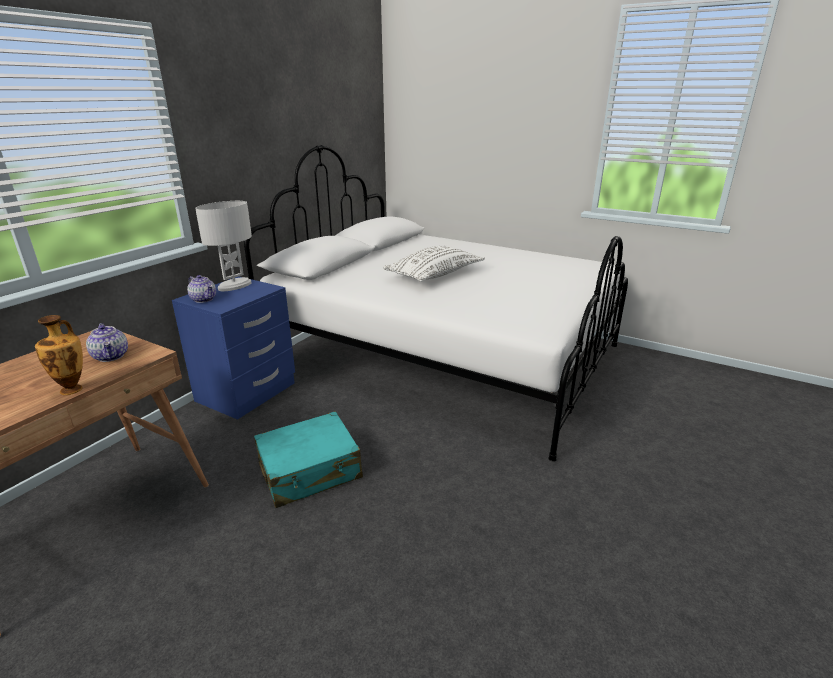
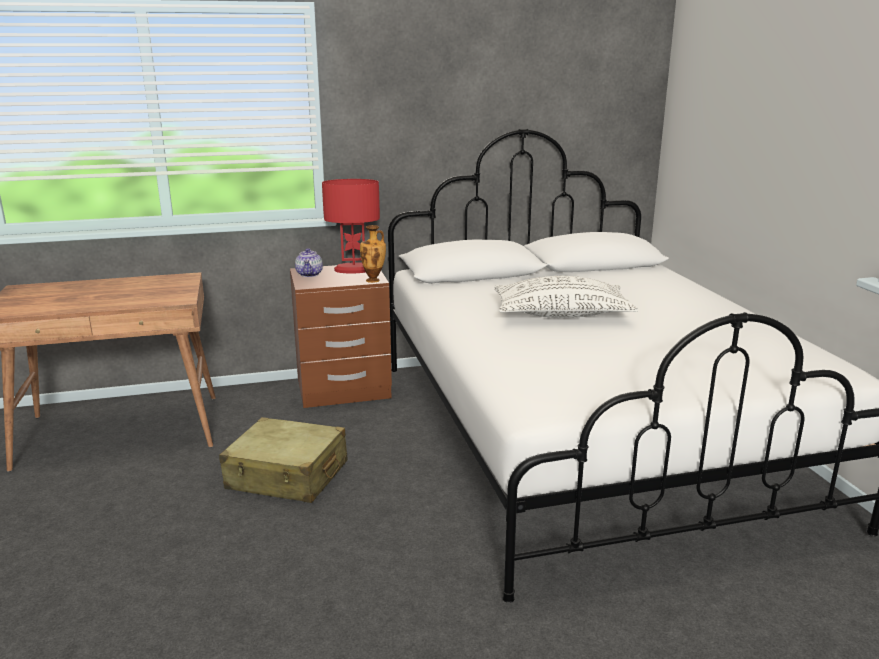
camera: 45 degrees right, 5 degrees down
(73, 389) = (104, 306): vase -> vase (374, 280)
(111, 356) = (160, 294): teapot -> none
(235, 286) = (353, 270): white table lamp -> red table lamp
(247, 393) = (343, 389): blue nightstand -> brown nightstand
(310, 471) = (287, 476): turquoise suitcase -> beige suitcase

